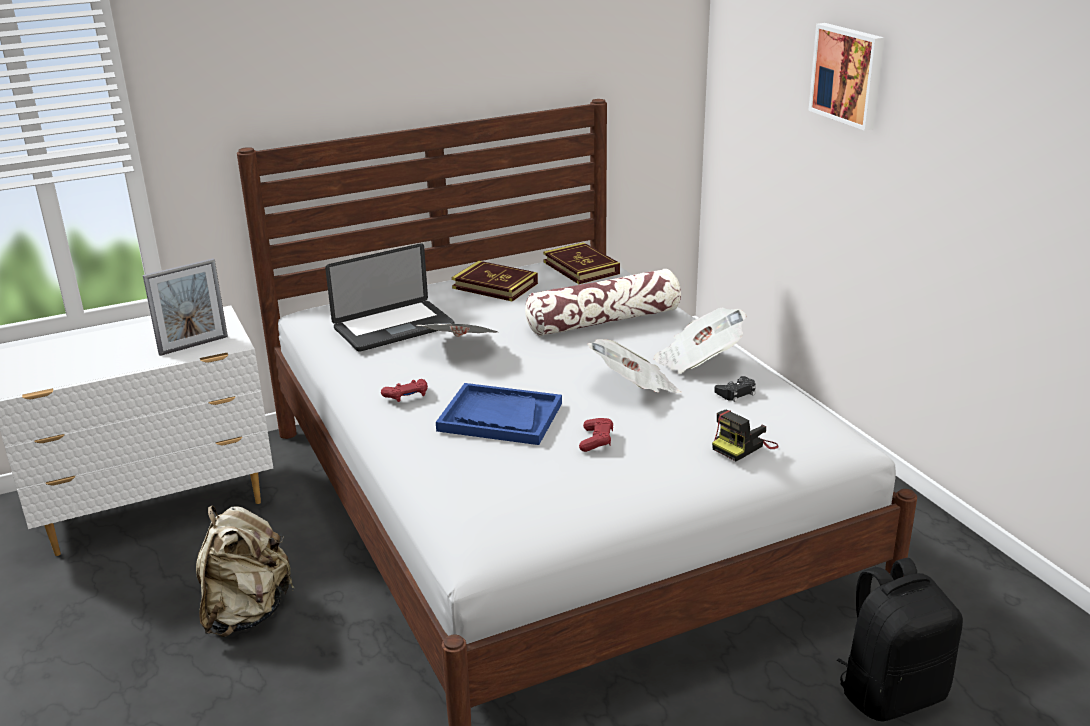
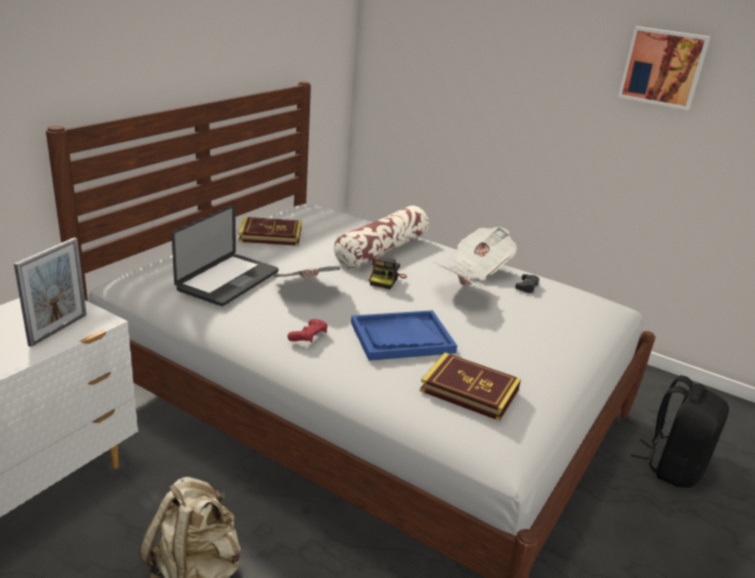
camera: 35 degrees left, 0 degrees up
(581, 268) = (318, 214): book -> book (469, 390)
(596, 440) = (488, 340): red game controller -> none
(743, 446) = (576, 323): camera -> camera (386, 280)
(849, 75) = (505, 59): picture -> picture (663, 67)

